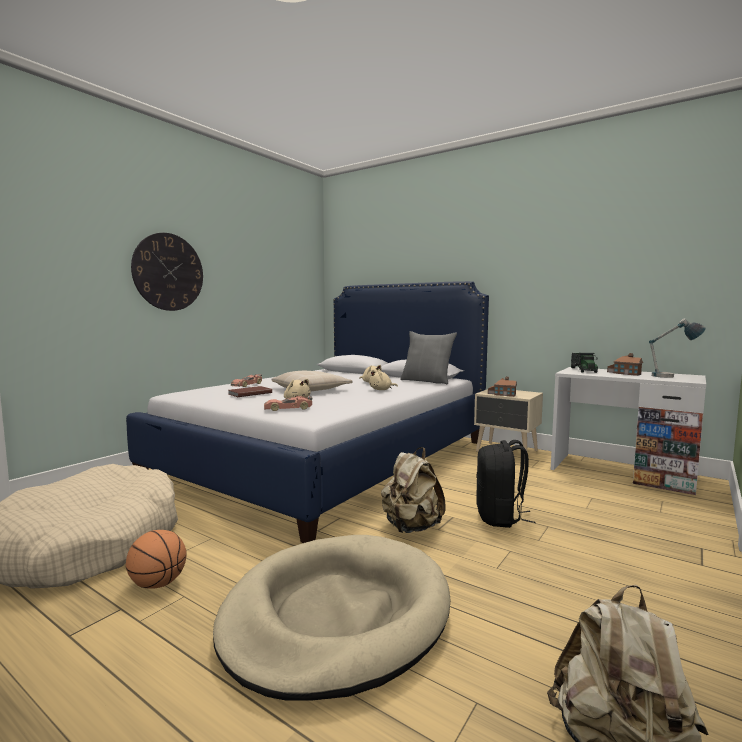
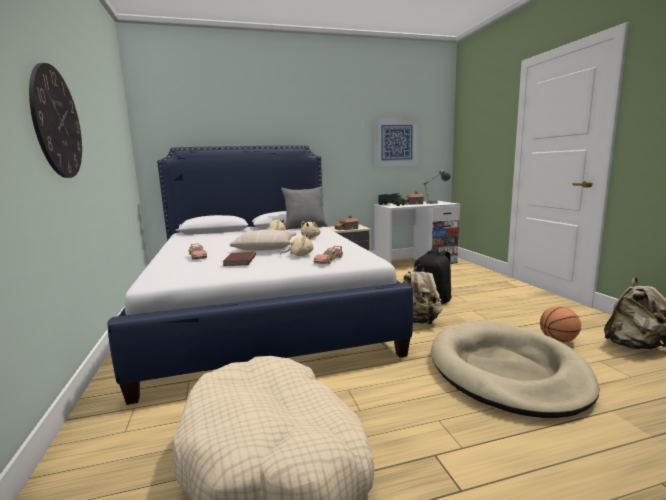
camera: 50 degrees left, 5 degrees up
(158, 584) = (407, 429): basketball -> basketball (558, 340)
(617, 273) = (396, 142): none -> picture

